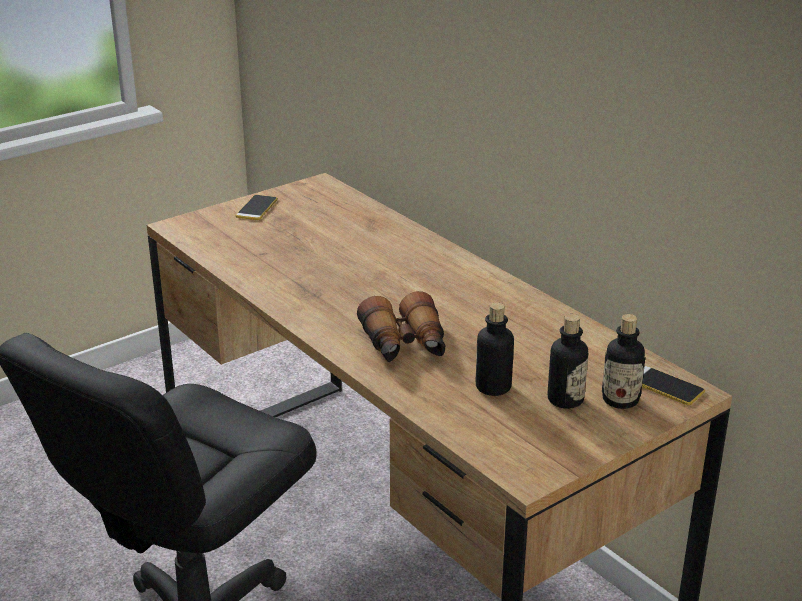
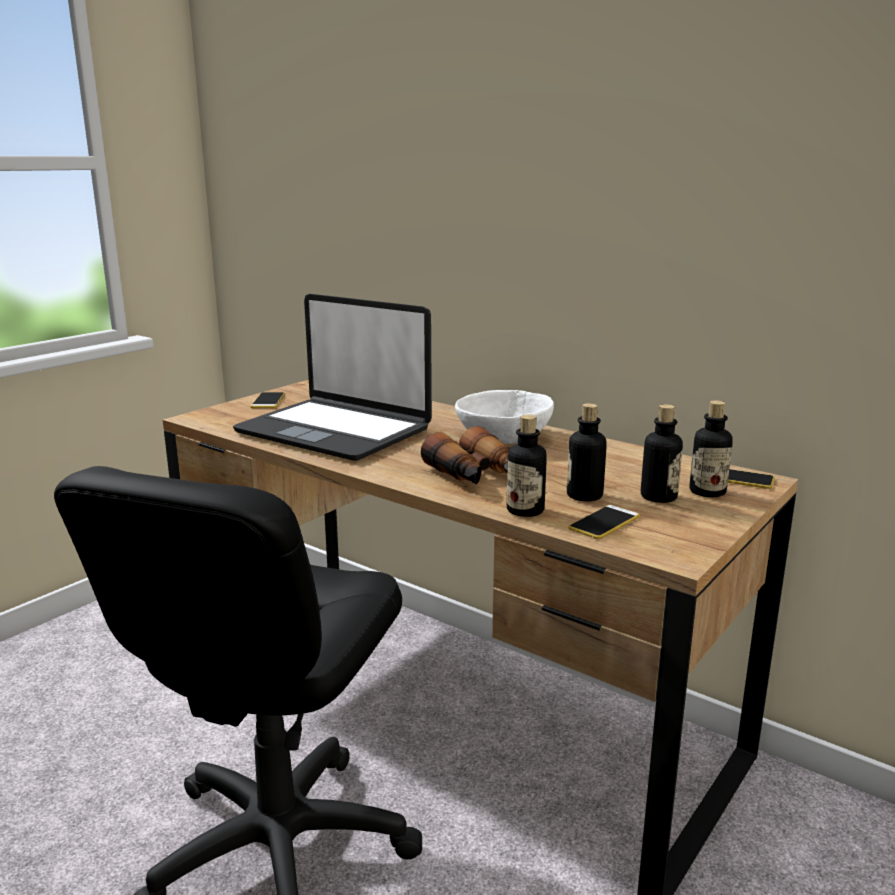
camera: 15 degrees left, 10 degrees down
(302, 262) = (335, 431): none -> laptop
(424, 398) = (525, 510): none -> bottle
(465, 294) = (504, 437): none -> white bowl
(488, 425) = (604, 523): none -> phone

